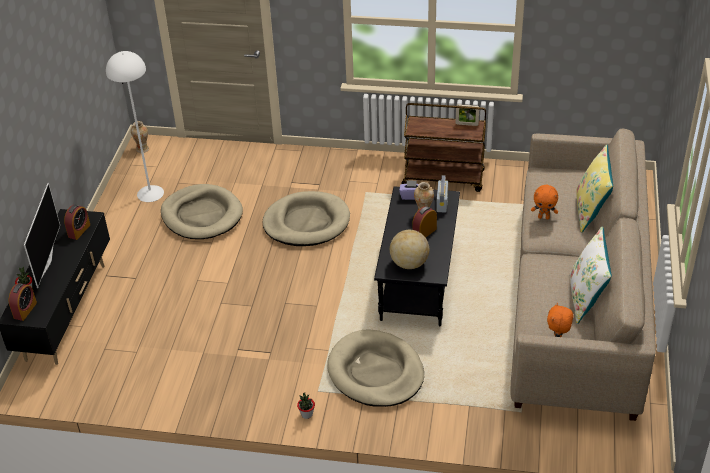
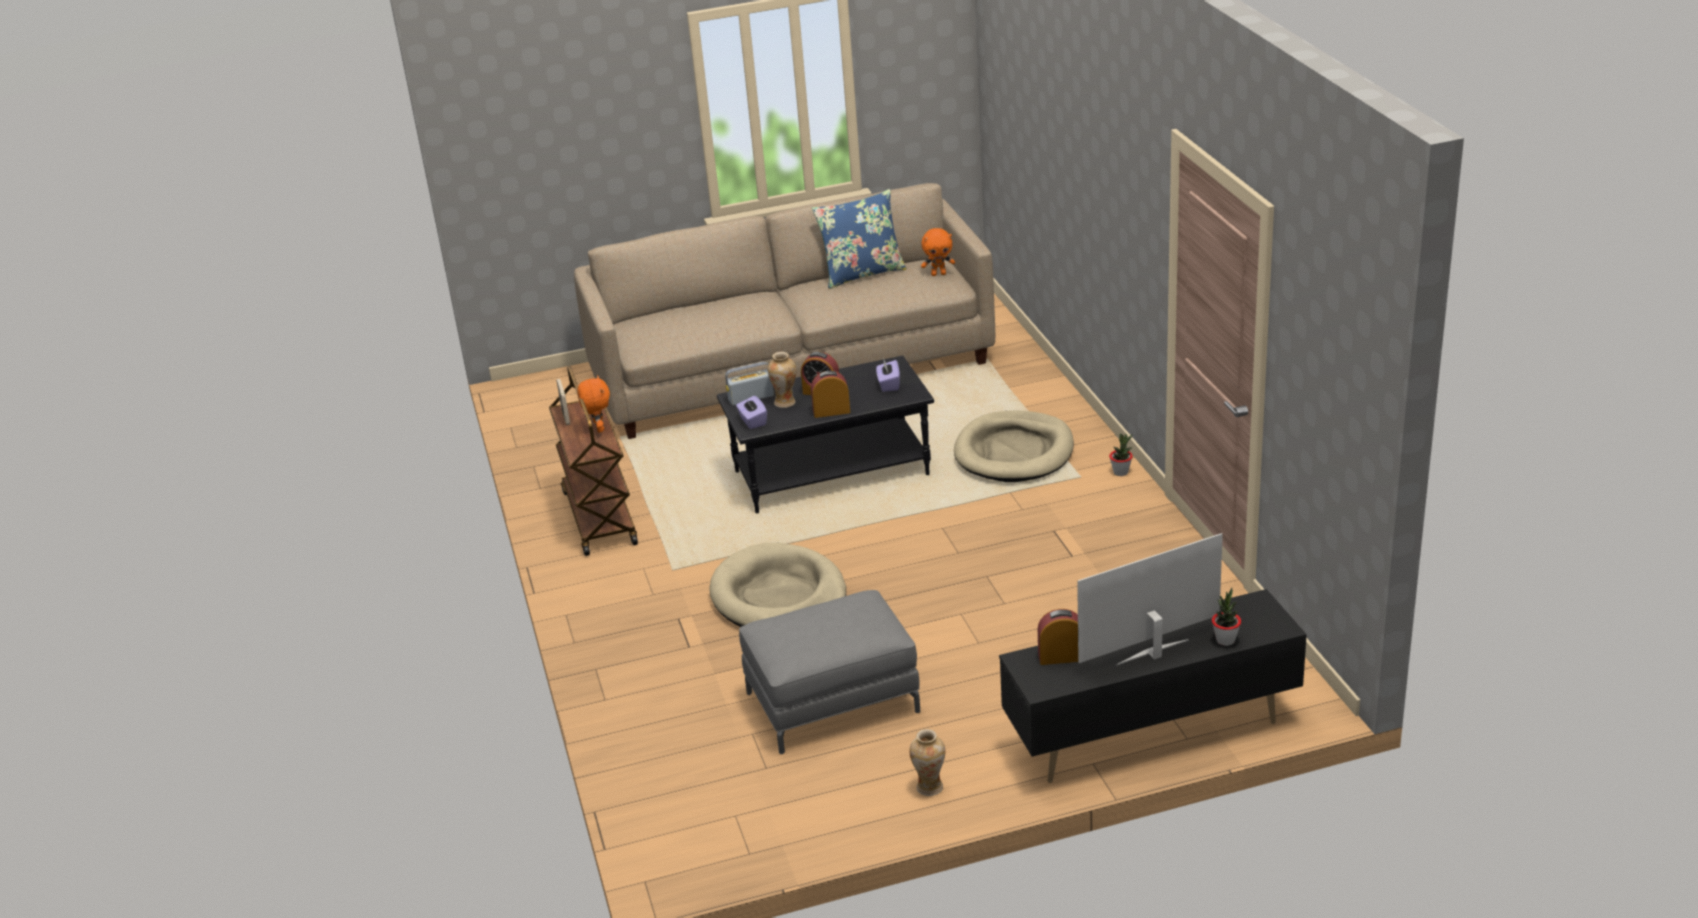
camera: 115 degrees left, 10 degrees down
(25, 310) = (1258, 622): alarm clock -> alarm clock (831, 411)
(142, 149) = (692, 861): vase -> vase (929, 787)
(150, 193) = (815, 786): white floor lamp -> none
(202, 215) = (832, 702): beige dog bed -> grey ottoman
(409, 263) = (888, 385): globe -> purple tissue box
(544, 217) = (740, 322): orange plush toy -> orange plush toy (598, 428)
(586, 298) = (862, 273): white pillow -> blue pillow
(590, 211) = (706, 302): yellow pillow -> none

